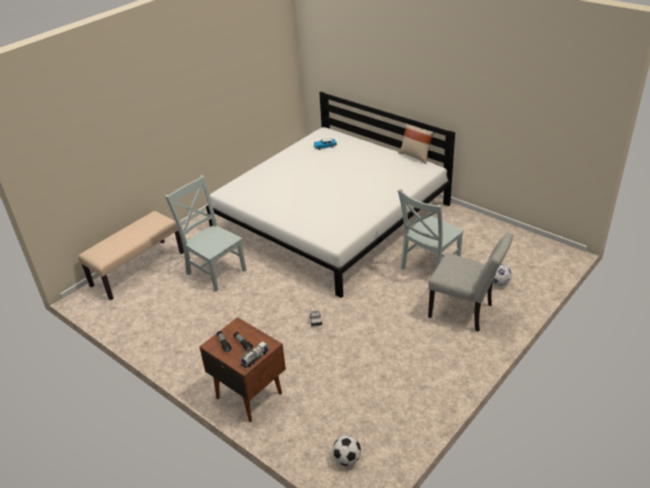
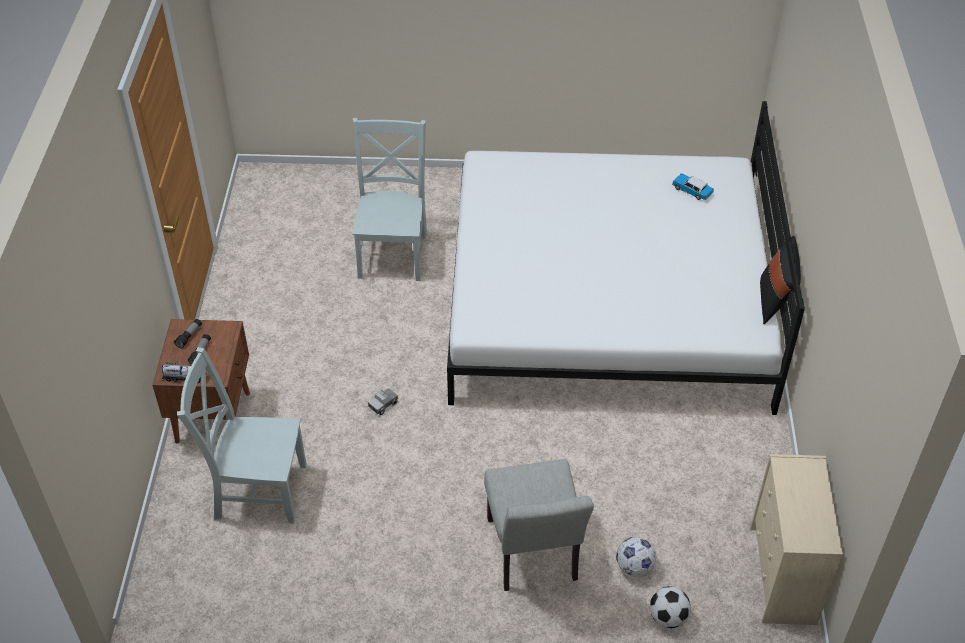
camera: 50 degrees right, 10 degrees up
(138, 269) = (337, 185): beige bench -> none
(347, 459) = (180, 564): football -> football (668, 617)
(416, 156) = (774, 301): beige pillow -> black pillow
(428, 267) = (597, 465): grey chair -> grey chair (256, 490)
(538, 244) = (782, 576): none -> beige dresser

